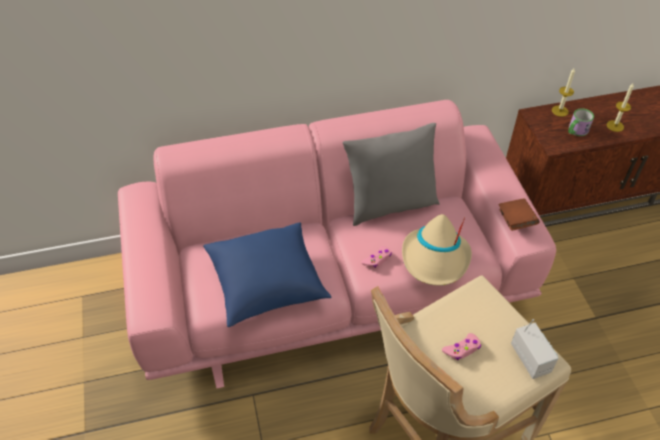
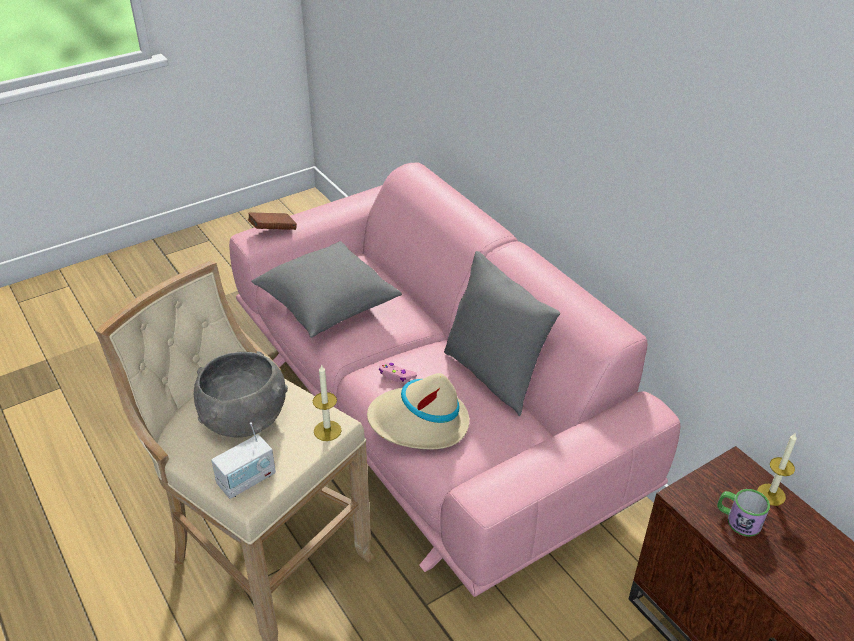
camera: 70 degrees right, 10 degrees down
(267, 284) = (327, 305): blue pillow -> grey pillow
(462, 349) = (244, 420): pink game controller -> grey bowl
(515, 221) = (505, 475): brown book -> brown book (273, 231)
(615, 126) = (792, 572): candle -> candle (327, 430)

